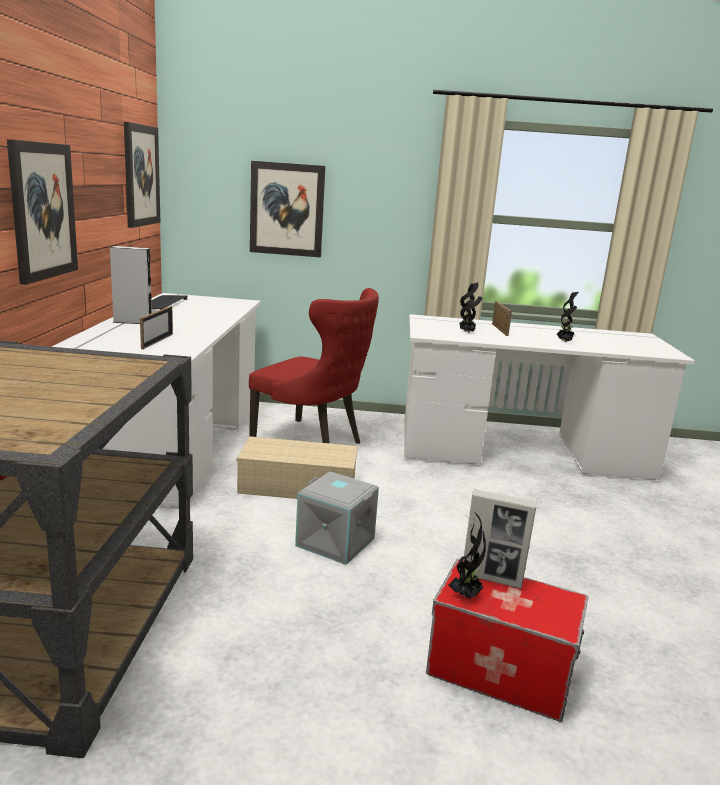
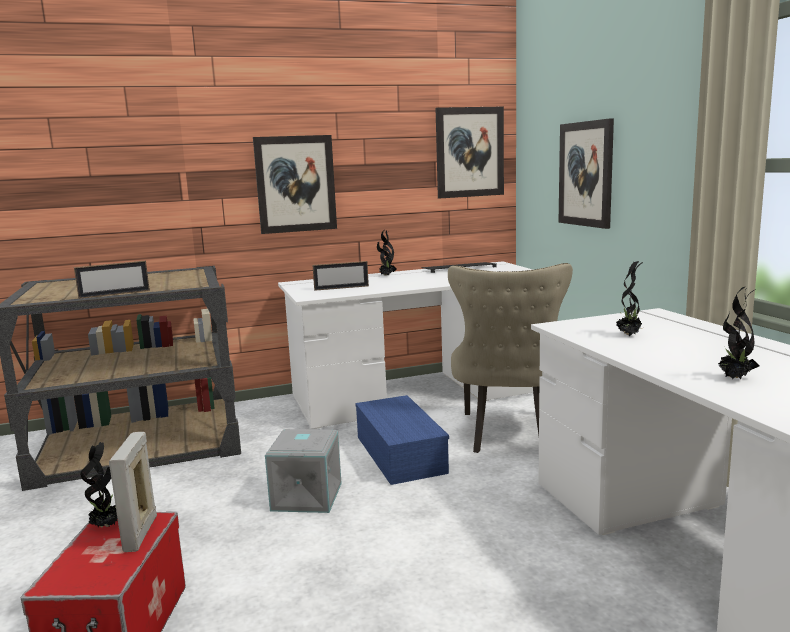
camera: 70 degrees right, 5 degrees down
(132, 322) = (386, 275): grey speaker -> potted plant
(296, 486) = (398, 453): beige storage box -> blue storage box
(312, 441) = (509, 434): red chair -> beige chair
(499, 329) = (700, 343): picture frame -> picture frame (114, 294)

